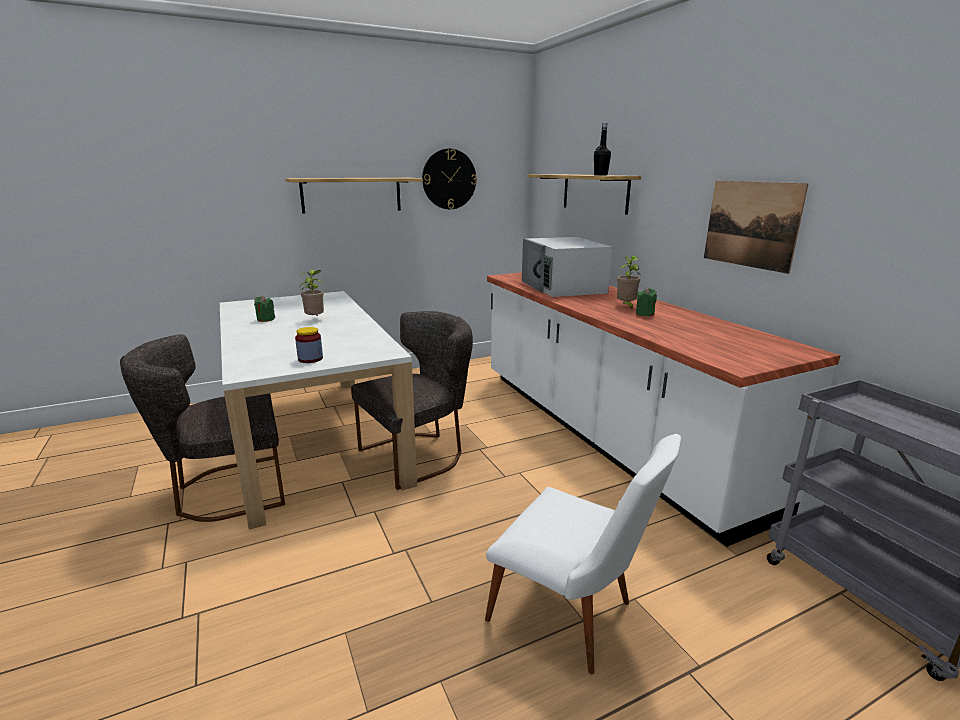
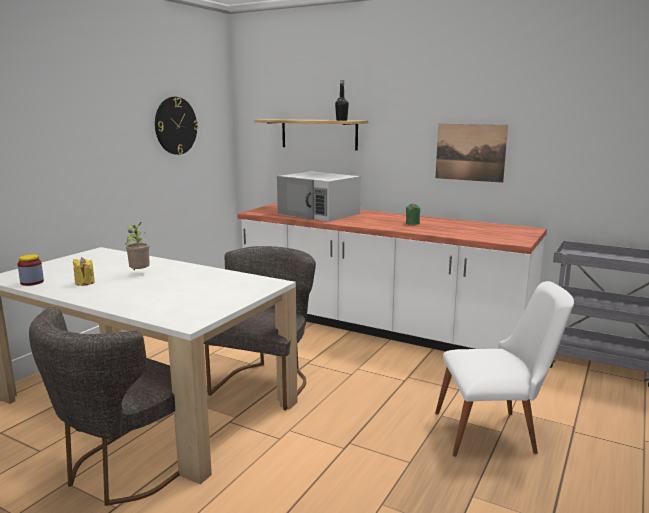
camera: 35 degrees left, 5 degrees down
(265, 319) = (85, 282): green candle -> yellow candle
(310, 359) = (219, 300): jar -> jar (32, 282)
(351, 195) = (96, 144): shelf -> none
(626, 307) = (391, 220): potted plant -> none

